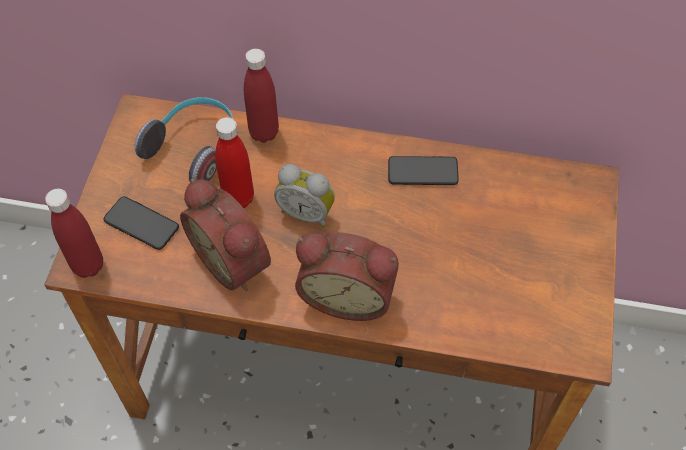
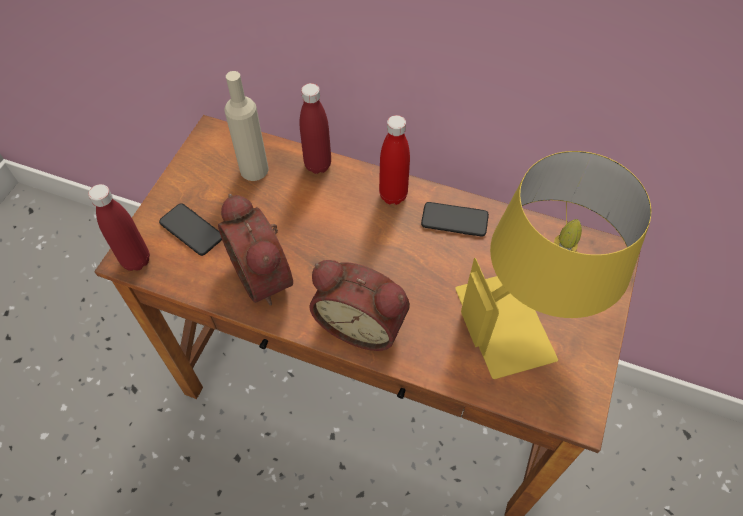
camera: 10 degrees right, 0 degrees up
(195, 147) = (254, 169): headphones -> beige bottle
(238, 198) = (282, 220): red bottle -> red bottle (393, 195)
(307, 212) = (341, 242): alarm clock -> none
(515, 261) = (526, 316): none -> yellow table lamp

